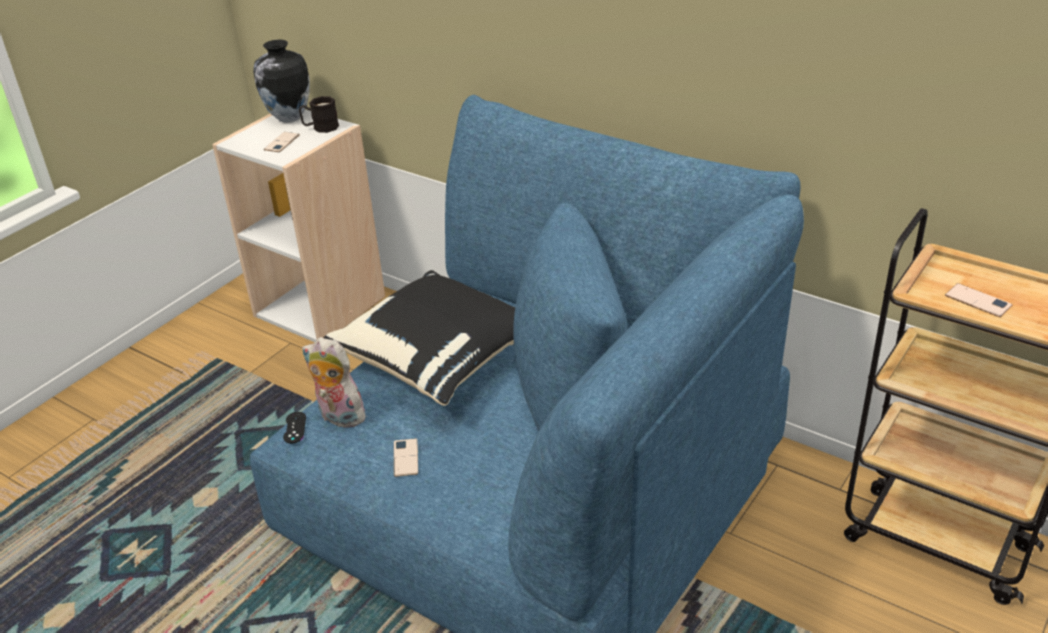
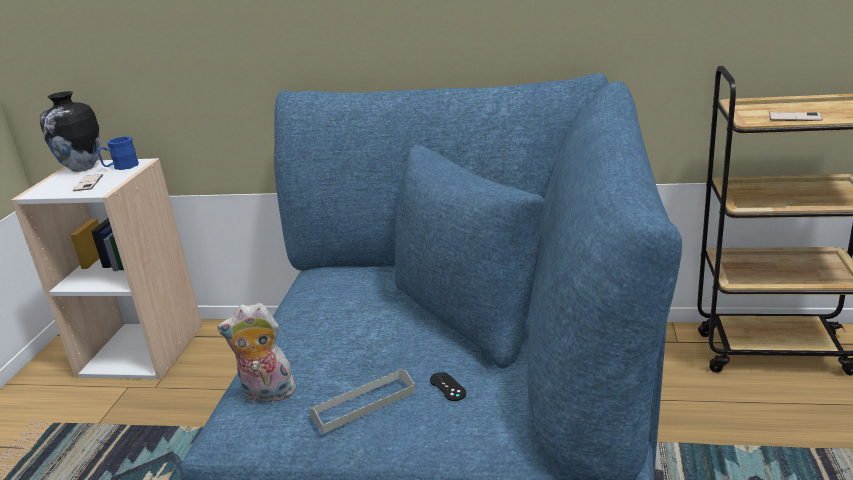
camera: 25 degrees left, 10 degrees down
(294, 427) = (224, 418): black game controller -> black game controller (447, 387)
(320, 128) = (121, 167): black mug -> blue mug
(406, 458) = (363, 404): phone -> grey tray
(440, 359) = (332, 321): black pillow -> none

